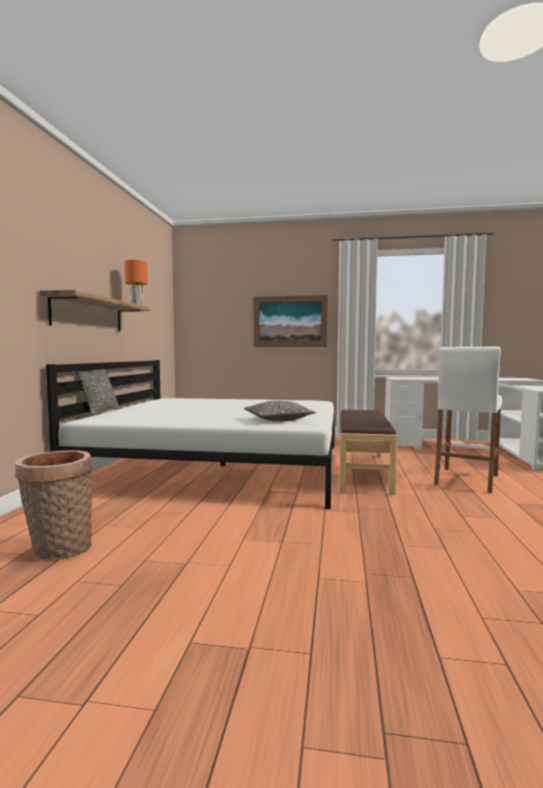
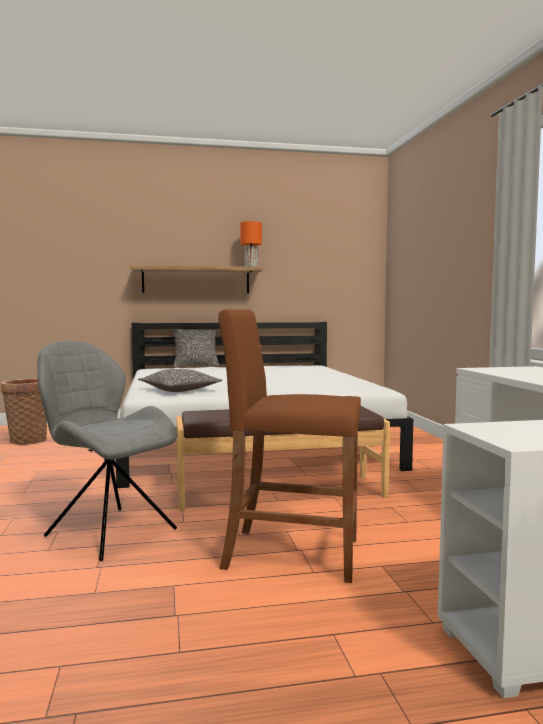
camera: 70 degrees right, 0 degrees up
(290, 321) = (461, 265): picture -> none
(435, 514) = (108, 531): none -> grey chair
(466, 480) = (291, 554): white stool -> brown stool

